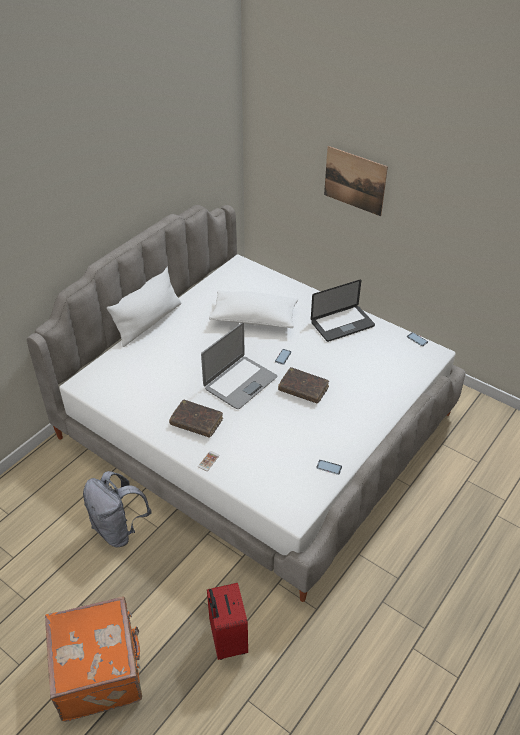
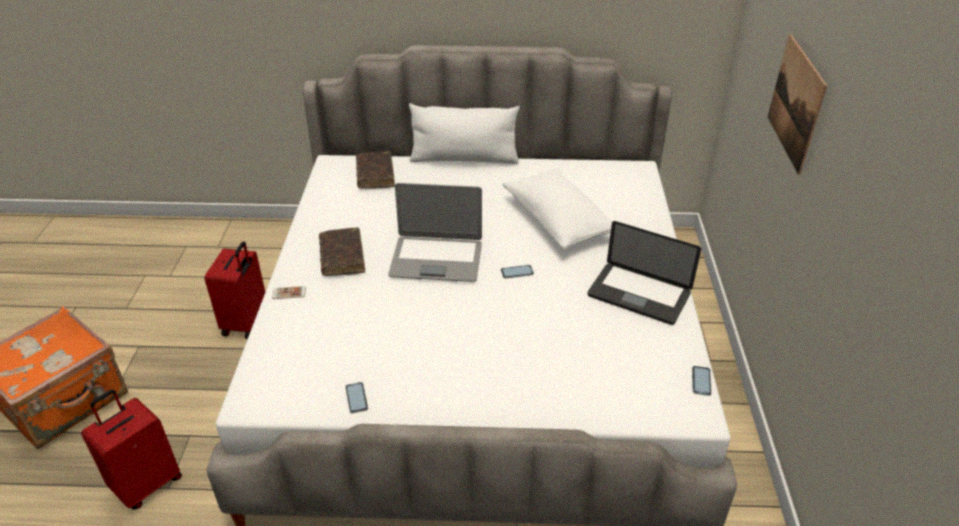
camera: 55 degrees right, 5 degrees down
(119, 529) = (246, 323): grey backpack -> red suitcase
(303, 389) = (477, 314): brown book -> brown book (375, 175)

